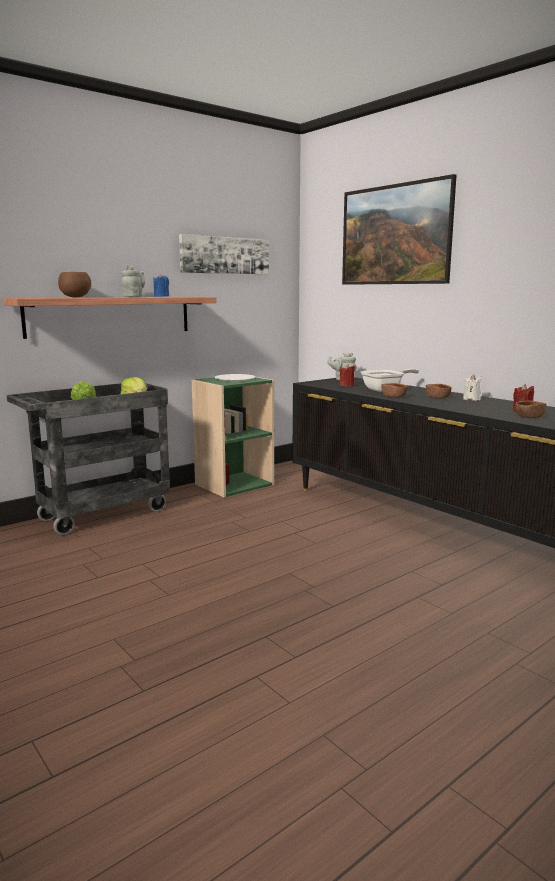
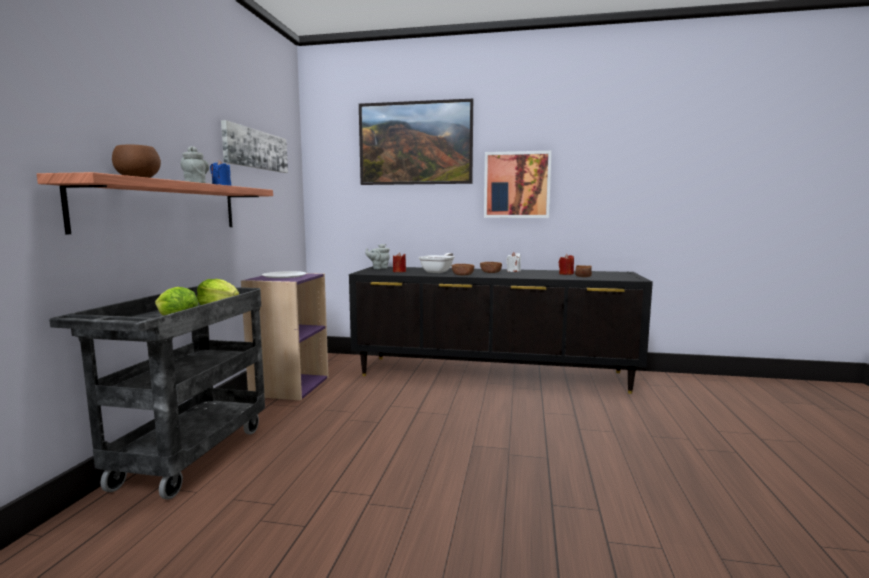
camera: 40 degrees left, 5 degrees down
(234, 484) = (290, 386): green bookcase -> purple bookcase
(499, 285) = (517, 185): none -> picture

